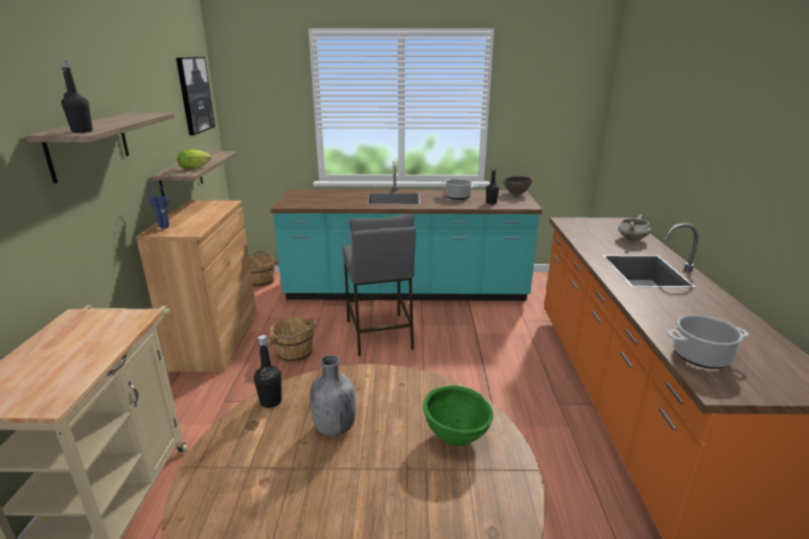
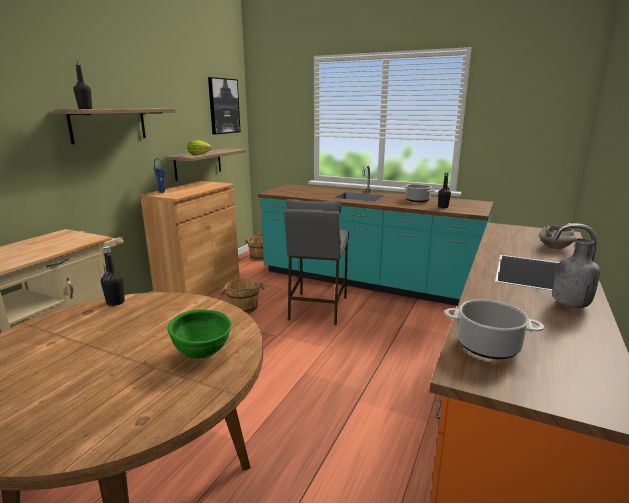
camera: 25 degrees right, 5 degrees down
(334, 427) = (131, 326): grey bottle -> grey bottle (569, 304)
(516, 194) = (478, 203): brown bowl -> none

